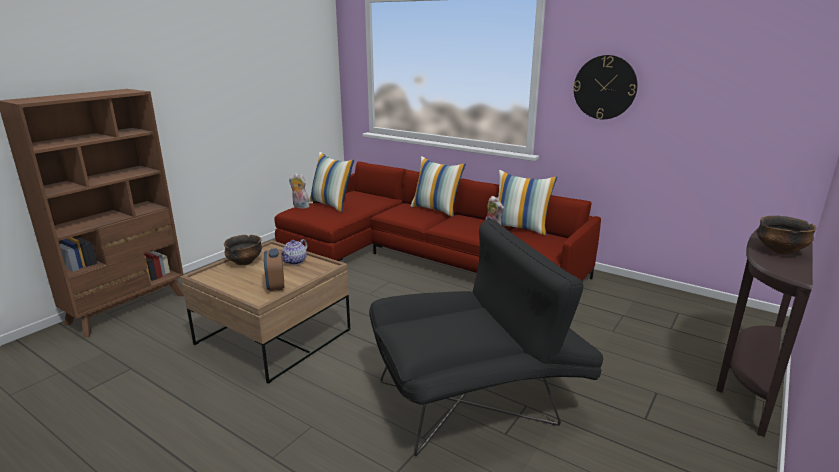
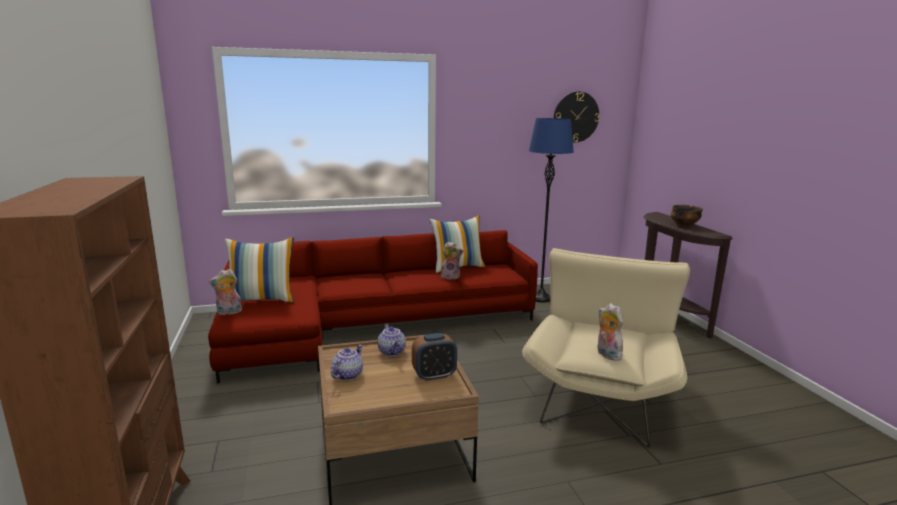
camera: 50 degrees left, 5 degrees down
(244, 262) = (347, 375): bowl -> teapot
(276, 286) = (434, 375): alarm clock -> alarm clock turned 45 degrees counterclockwise
(417, 339) = (606, 354): none -> plush toy
(436, 209) = (366, 273): pillow -> none
(477, 397) = (601, 394): black armchair -> beige armchair
(605, 87) = (491, 137): wall clock -> wall clock (576, 117)
(623, 296) = (541, 298): none -> blue floor lamp

